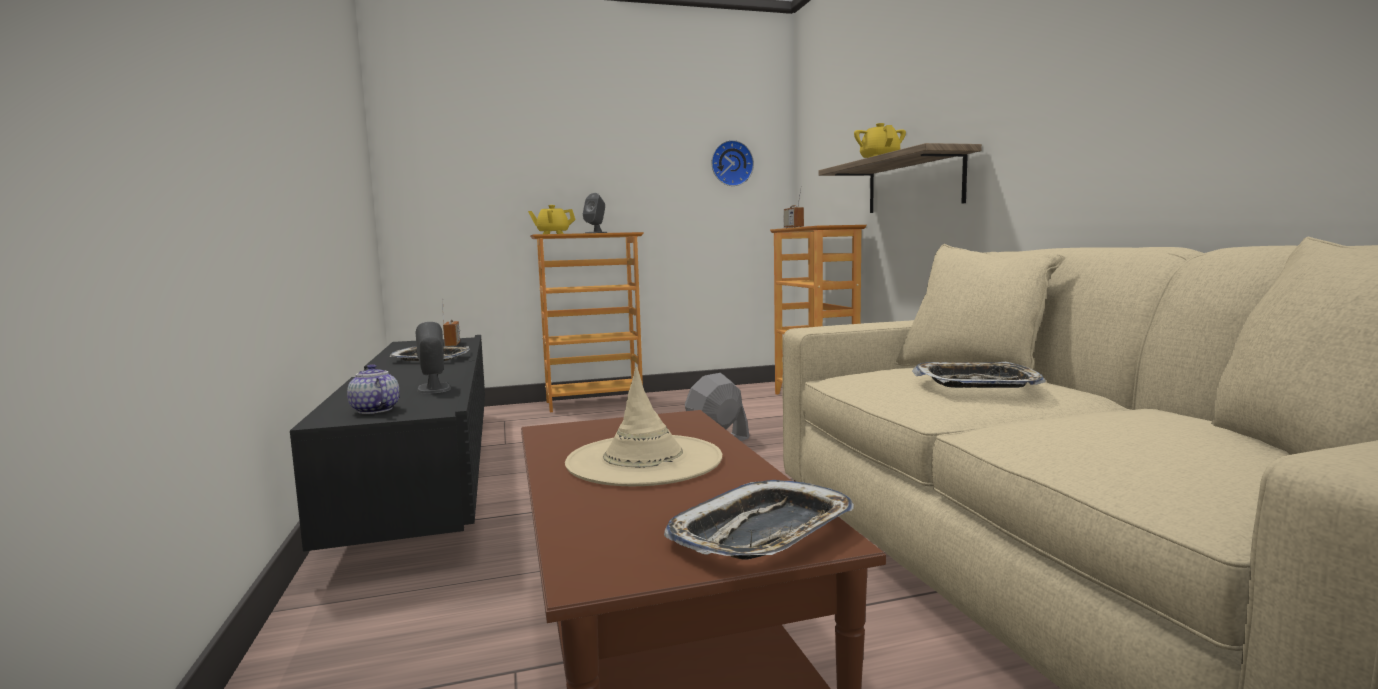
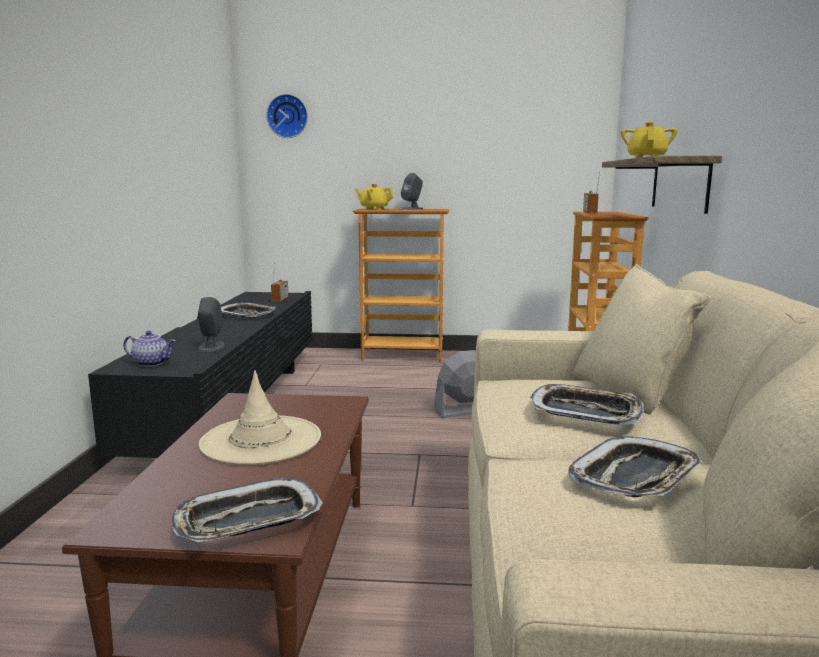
camera: 20 degrees right, 5 degrees up
(374, 410) = (152, 363): teapot -> teapot turned 120 degrees clockwise
(731, 163) = (548, 144): wall clock -> wall clock (288, 116)
(1121, 418) = (635, 477): none -> tray

